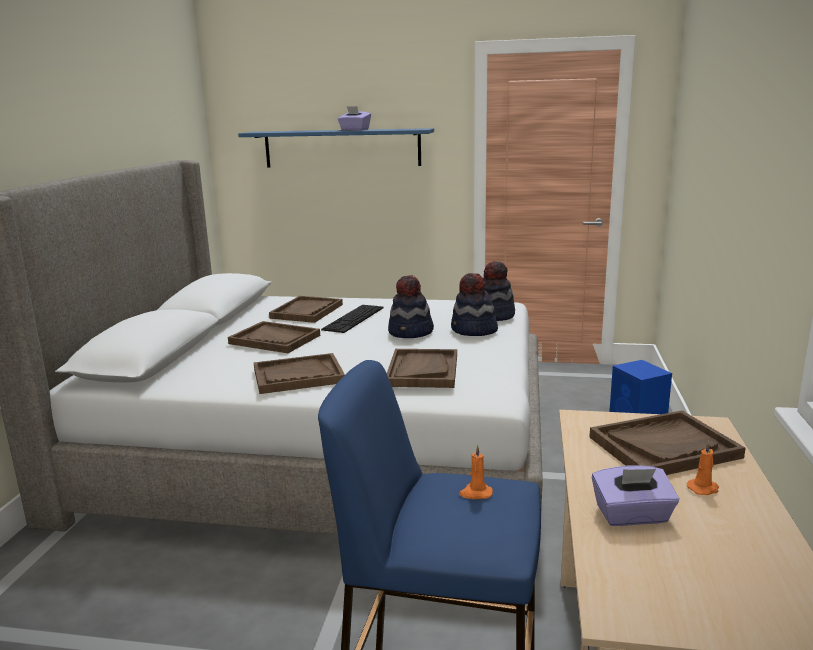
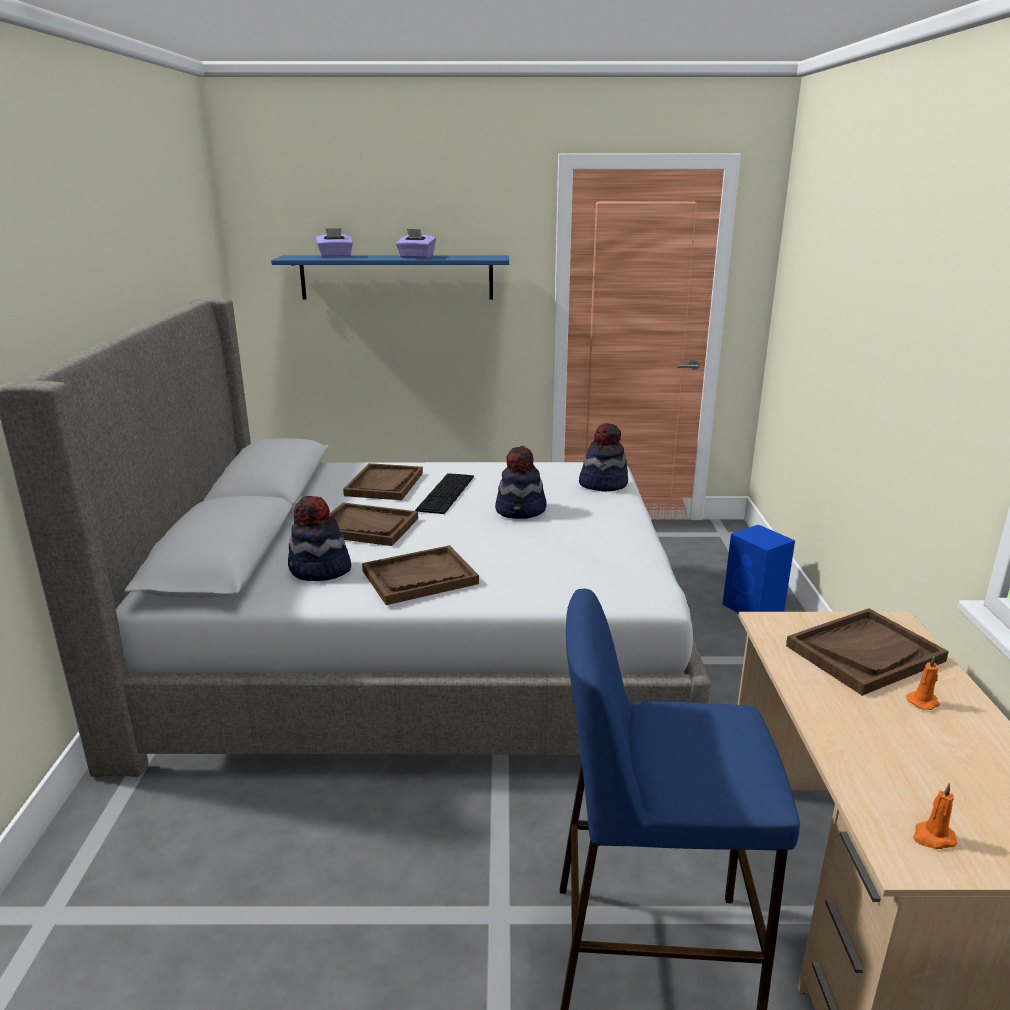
camera: 10 degrees left, 5 degrees up
(422, 370) = (561, 564): brown tray -> none
(473, 331) = (590, 505): hat -> hat (320, 570)
(475, 493) = (705, 728): orange candle -> orange candle (933, 837)
(632, 516) = (870, 740): purple tissue box -> purple tissue box (335, 256)

